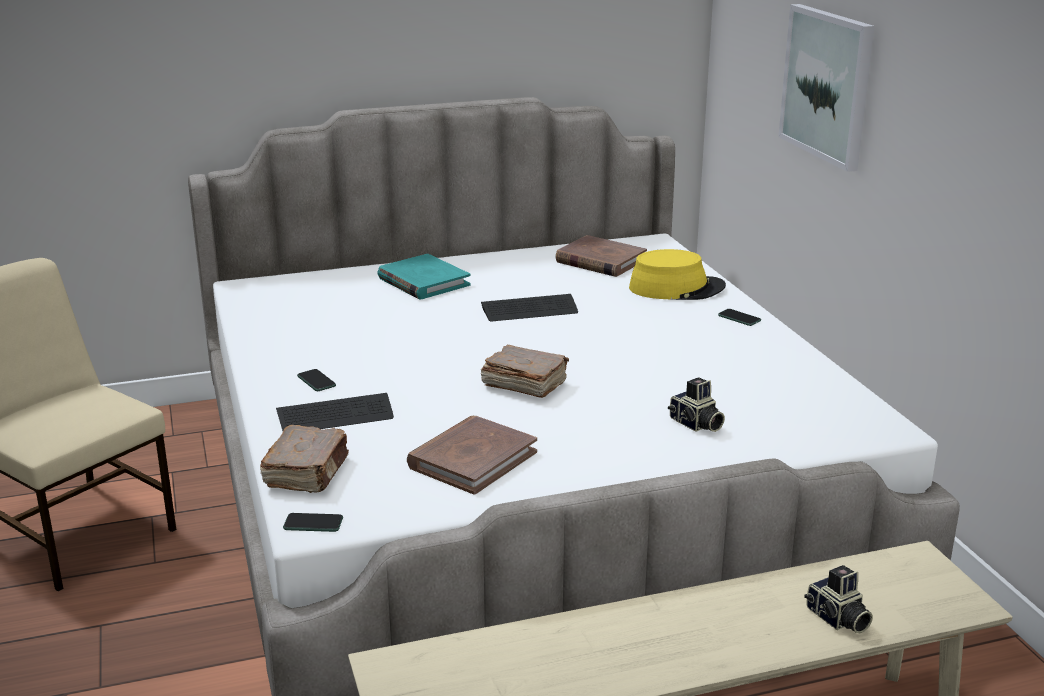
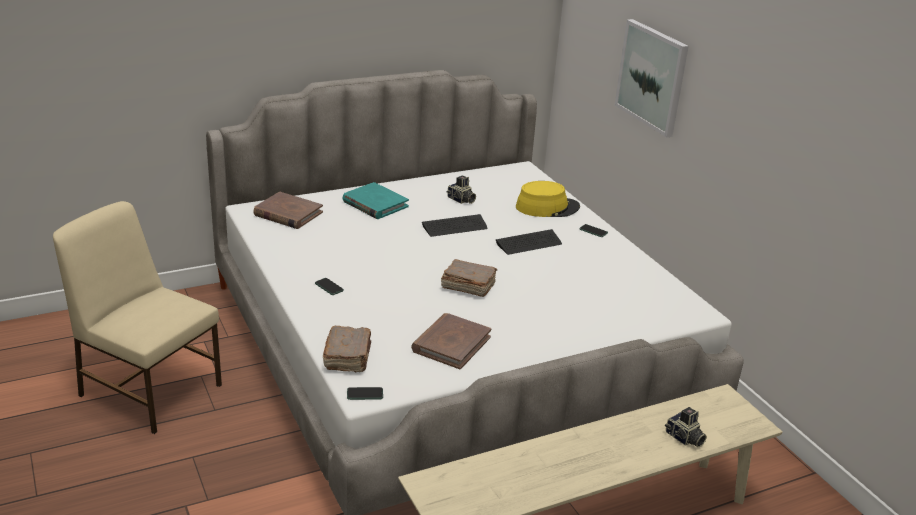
camera: 10 degrees left, 5 degrees up
(335, 416) = (351, 314): keyboard -> keyboard (528, 243)
(600, 261) = (491, 185): brown book -> brown book (288, 214)
(695, 424) = (584, 313): camera -> camera (461, 200)

